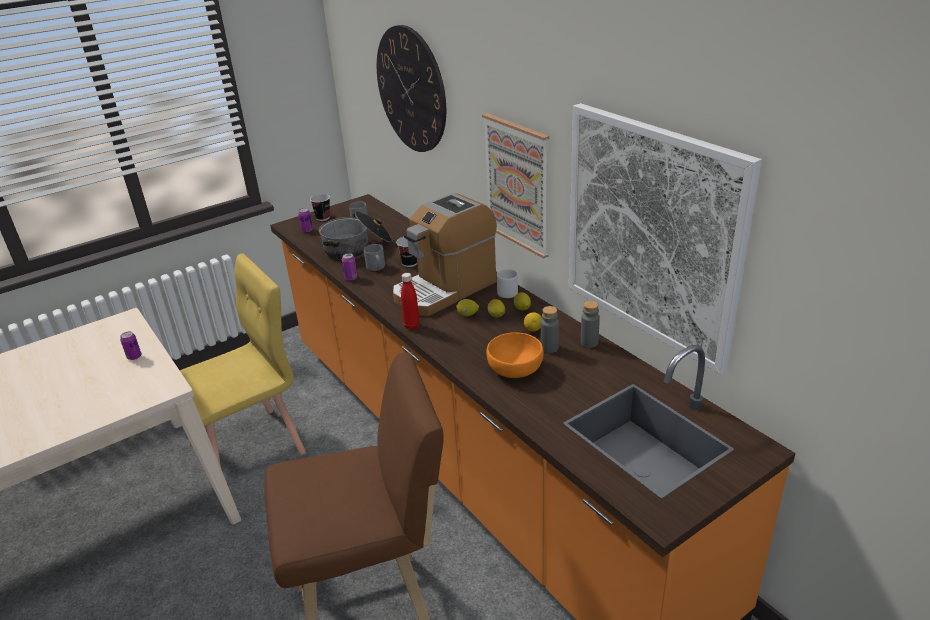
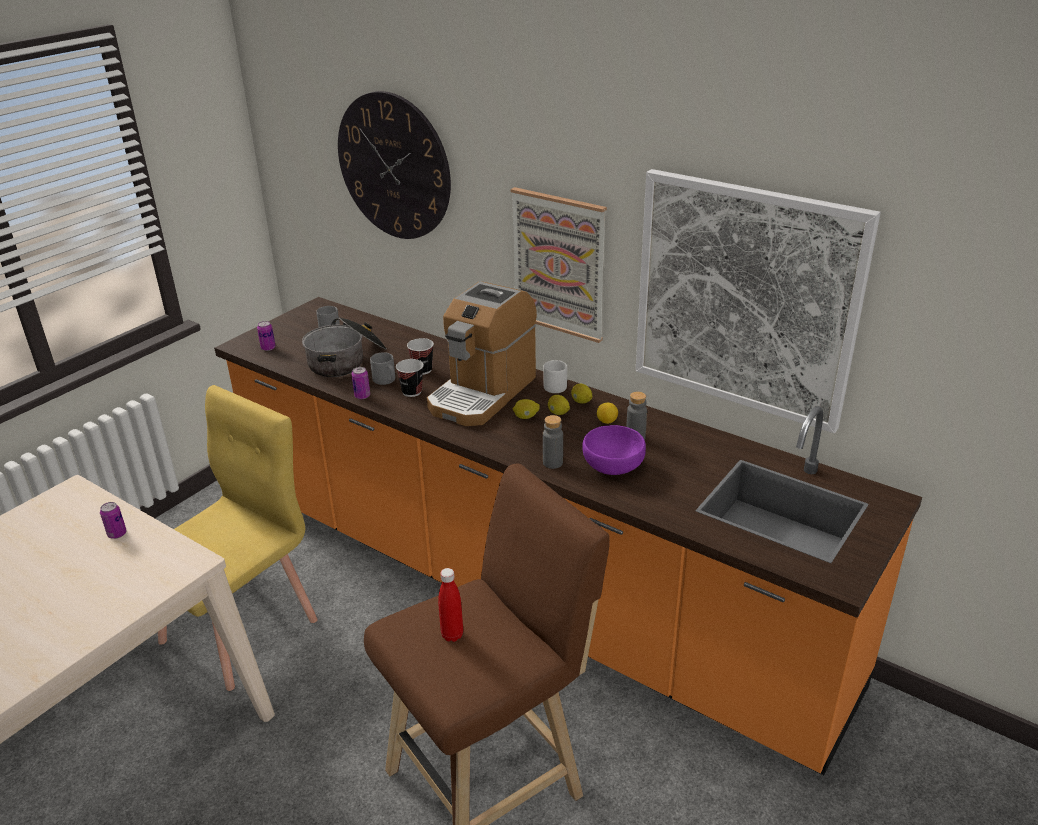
camera: 20 degrees left, 0 degrees up
(323, 218) = (279, 331): cup -> cup (412, 392)
(412, 326) = (471, 439): red bottle -> red bottle (452, 635)
(514, 368) = (612, 465): orange bowl -> purple bowl
(589, 342) = (672, 426): grey bottle -> grey bottle (552, 463)

